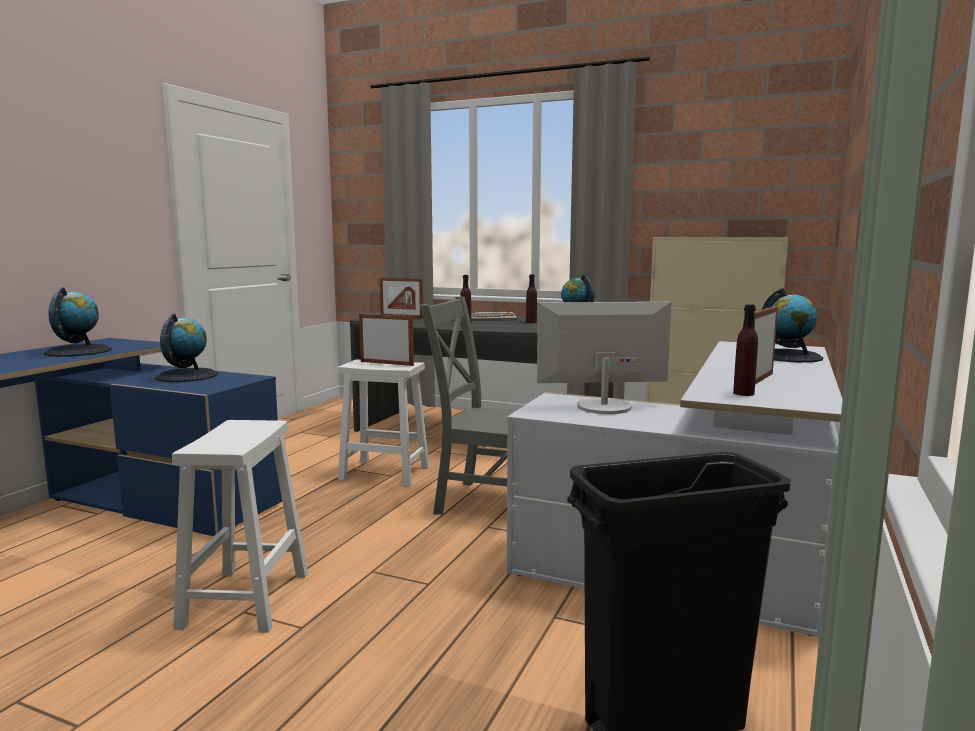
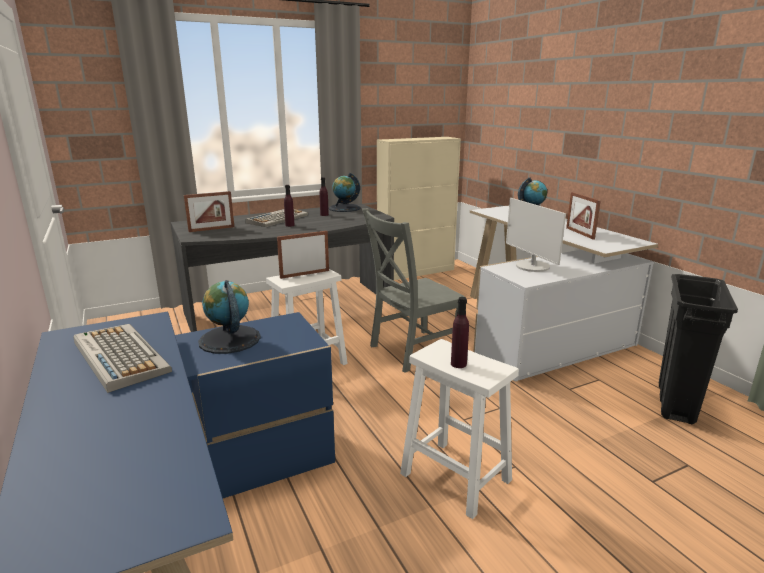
camera: 50 degrees left, 10 degrees up
(78, 351) = (119, 356): globe -> keyboard
(603, 407) = (532, 266): monitor -> monitor turned 60 degrees counterclockwise
(743, 393) = (604, 243): purple bottle -> purple bottle (458, 364)

